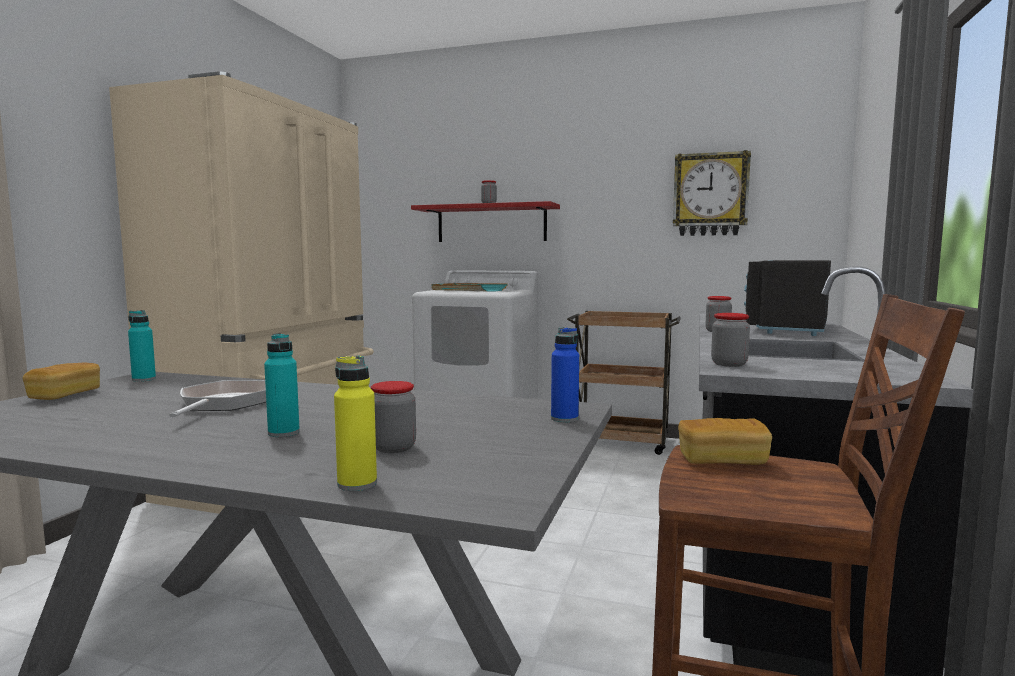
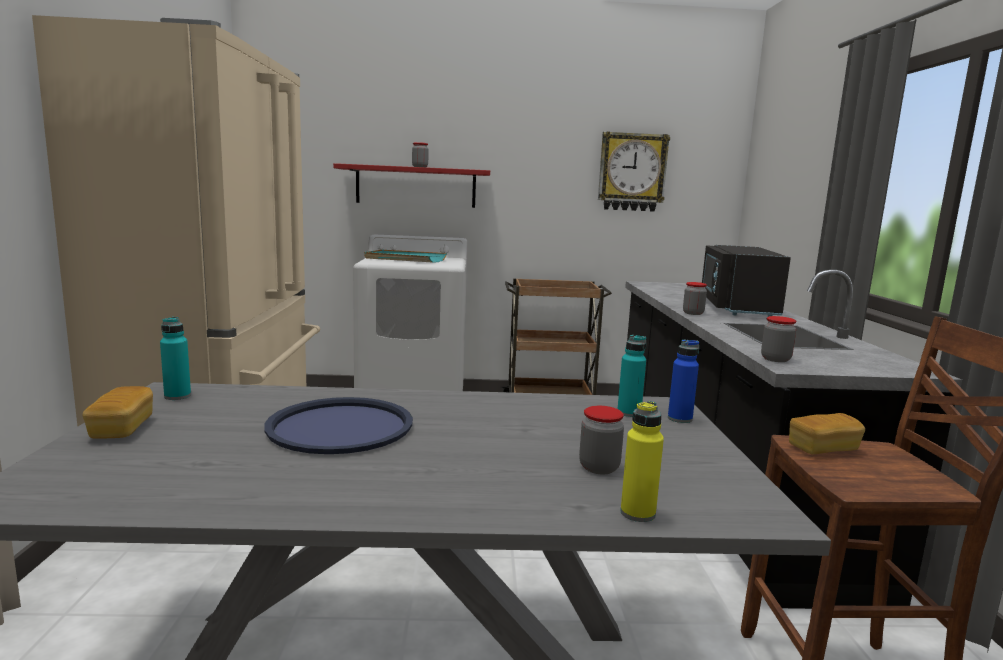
camera: 20 degrees left, 5 degrees up
(223, 404) = (340, 427): frying pan -> blue tray
(283, 433) = (471, 460): turquoise bottle -> turquoise bottle (629, 413)

